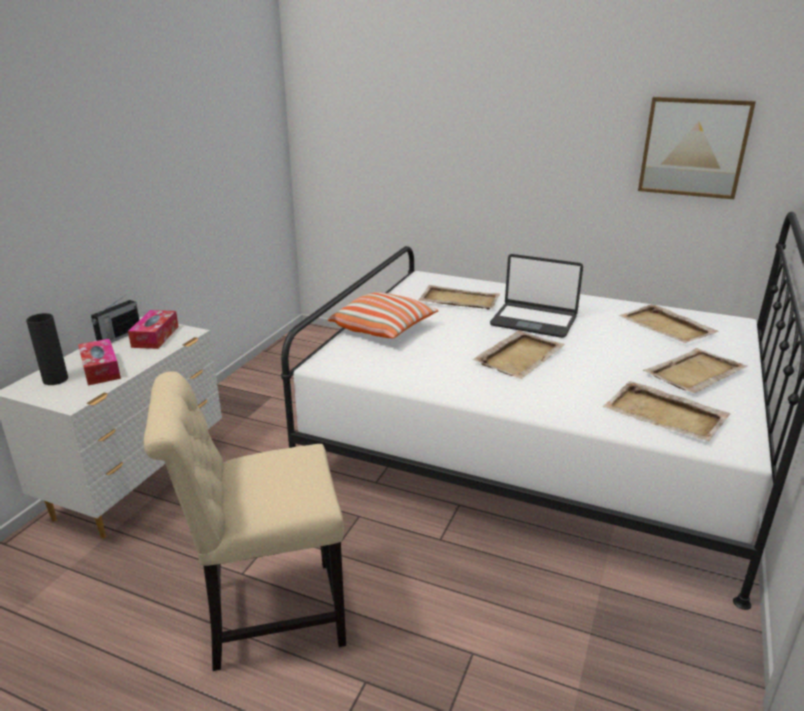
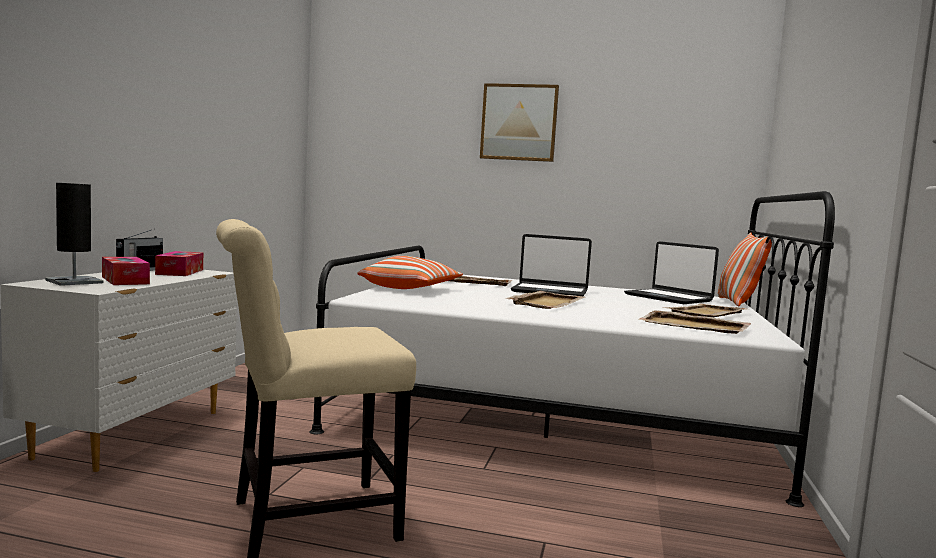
camera: 10 degrees left, 20 degrees down
(55, 379) = (74, 282): black vase -> black table lamp
(667, 327) = (668, 298): beige tray -> laptop
(693, 147) = (670, 158): picture -> picture (519, 122)
(746, 334) = (737, 303): none -> pillow

